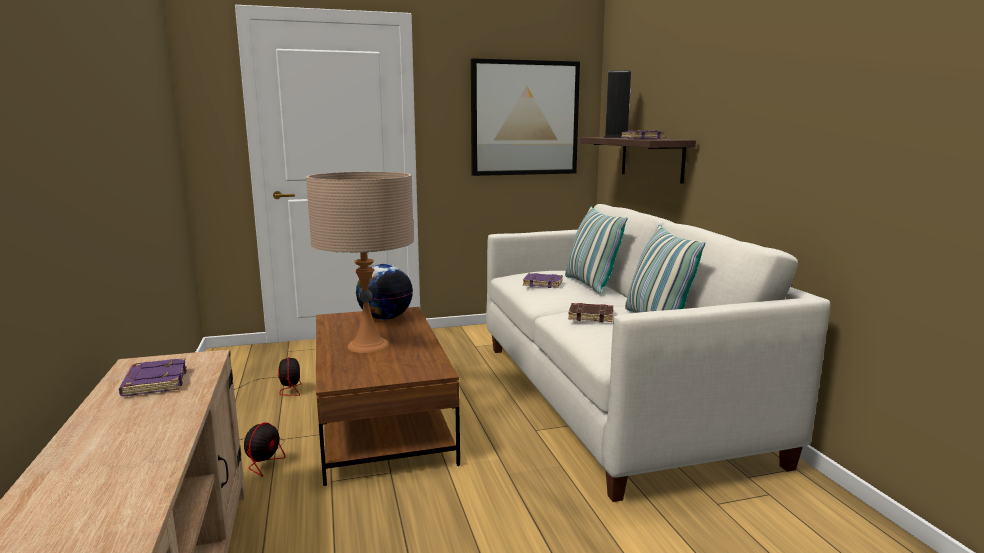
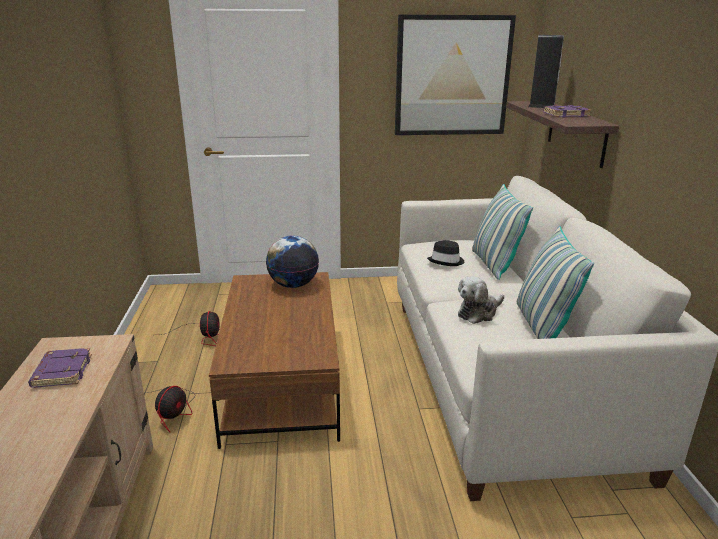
camera: 10 degrees right, 10 degrees up
(368, 345) = (269, 319): beige table lamp -> none
(543, 283) = (446, 261): purple book -> black hat
(591, 316) = (479, 312): brown book -> plush toy

